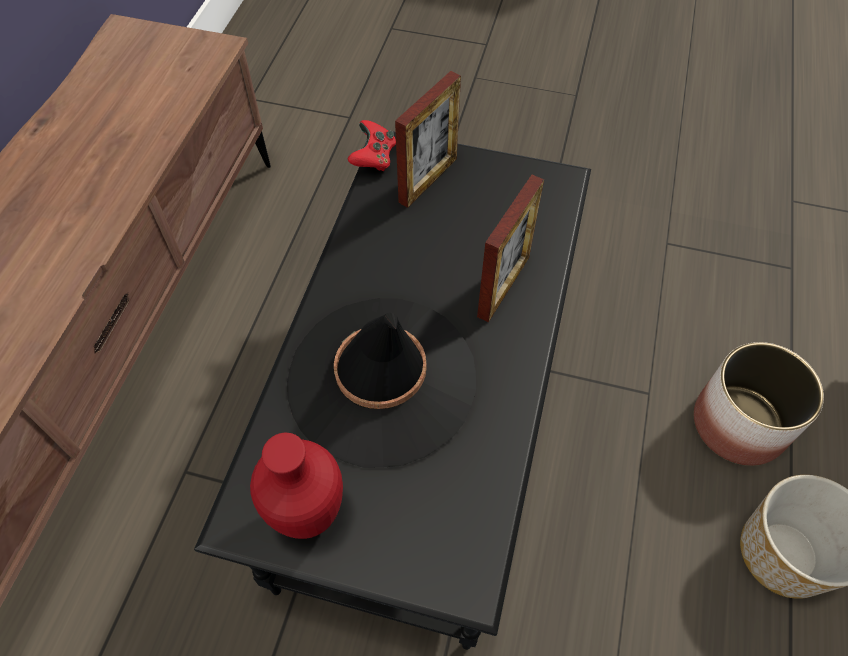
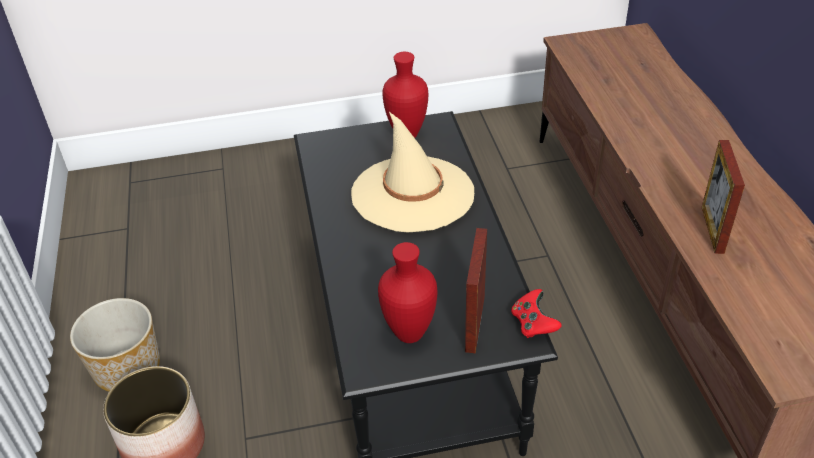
camera: 155 degrees right, 15 degrees down
(381, 380) = (412, 194): black hat -> beige hat
(498, 194) = (410, 335): none -> red vase
(503, 286) = (368, 270): picture frame -> picture frame (712, 229)

